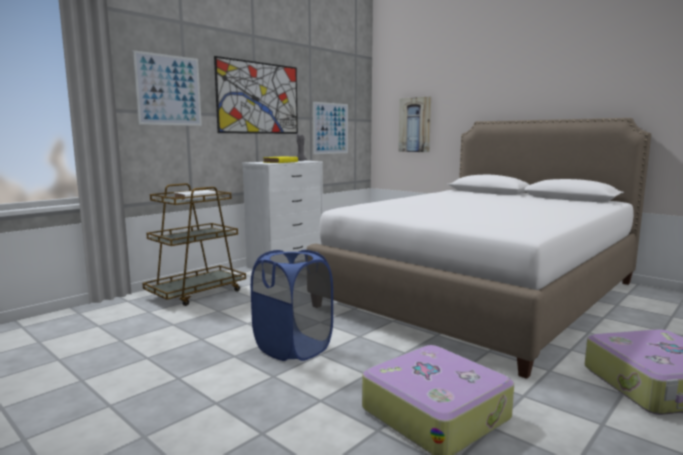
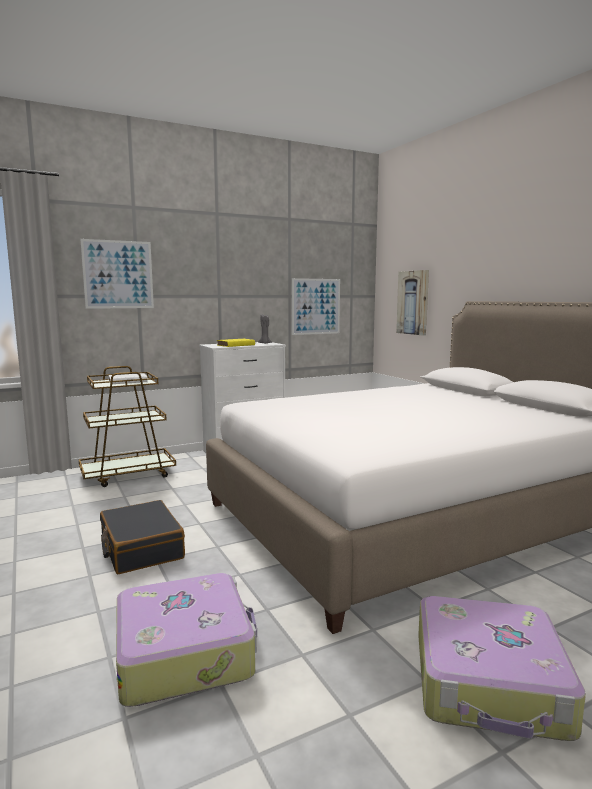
camera: 20 degrees right, 0 degrees up
(259, 98) = (222, 277): picture -> none
(293, 348) = (141, 548): blue laundry basket -> black suitcase

